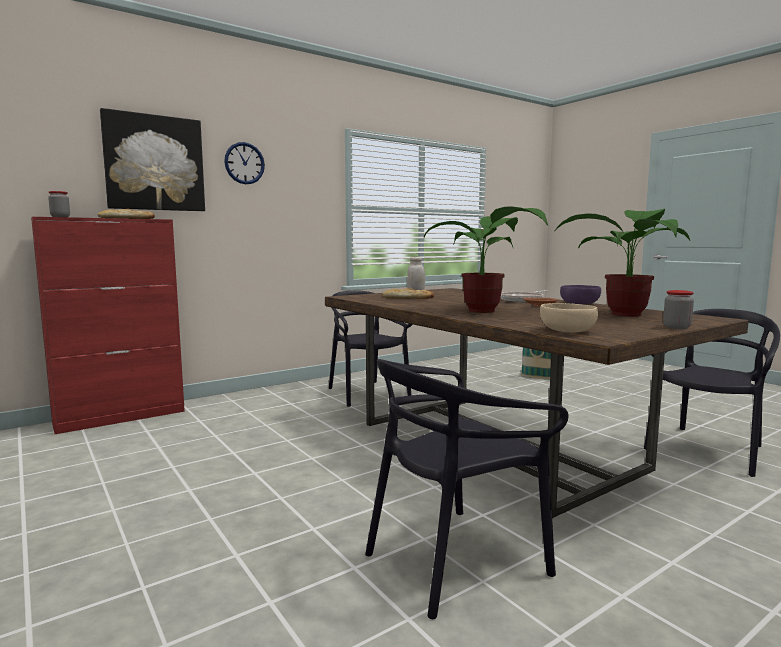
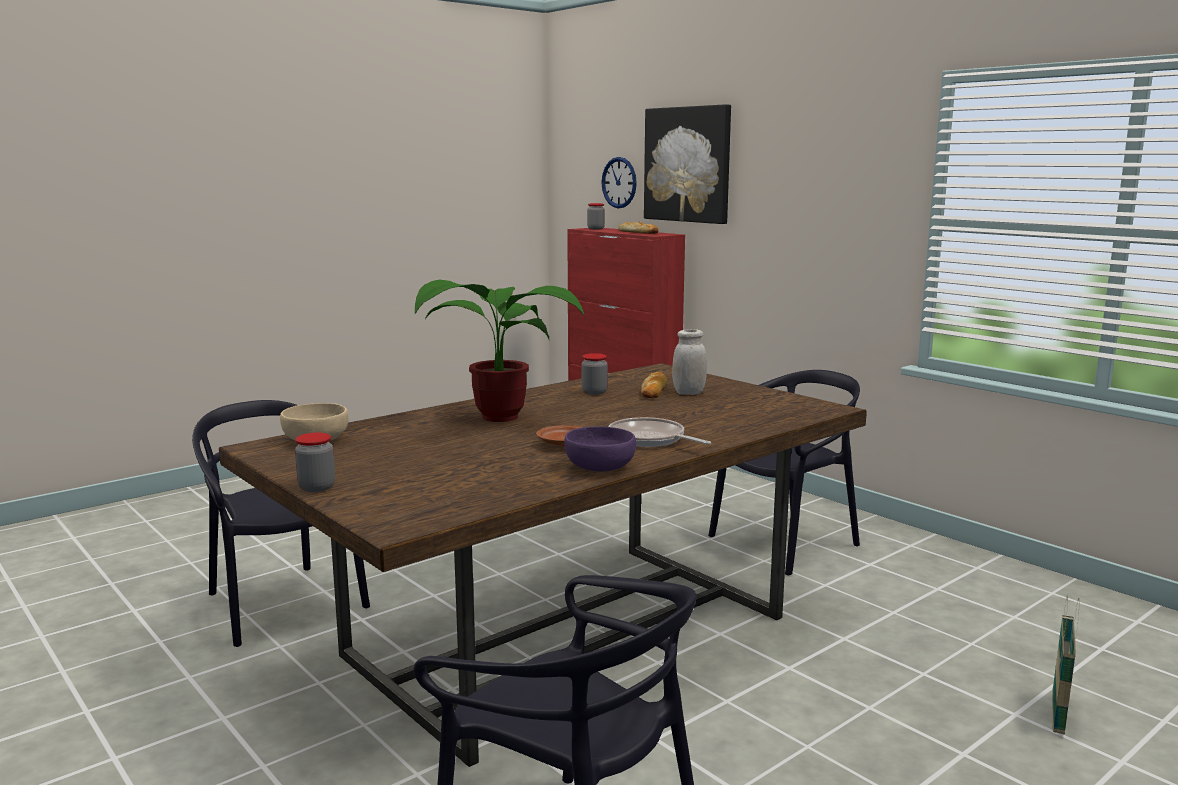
camera: 85 degrees right, 5 degrees up
(244, 163) = (778, 155): wall clock -> wall clock (619, 182)
(411, 302) = (594, 392): none -> jar
(626, 314) = (462, 480): potted plant -> none

